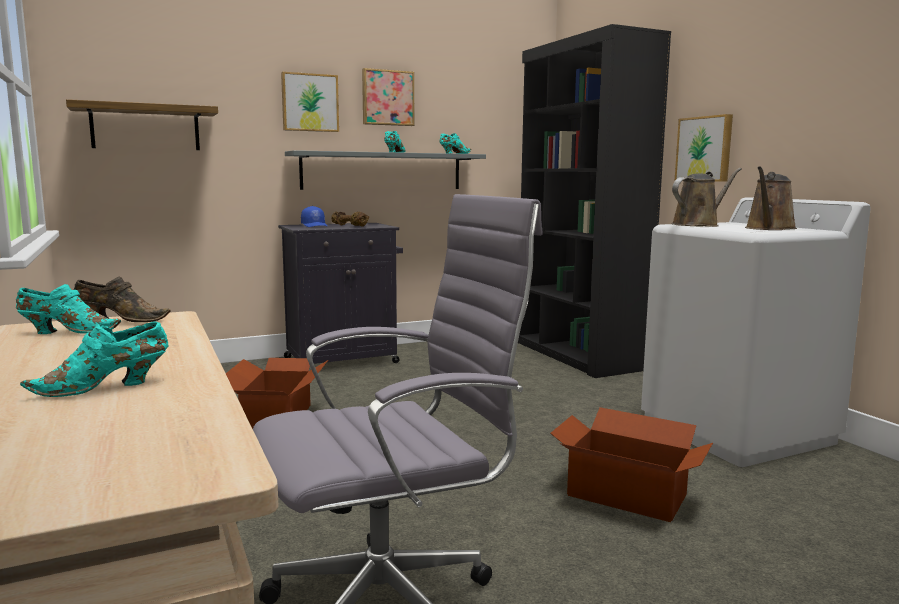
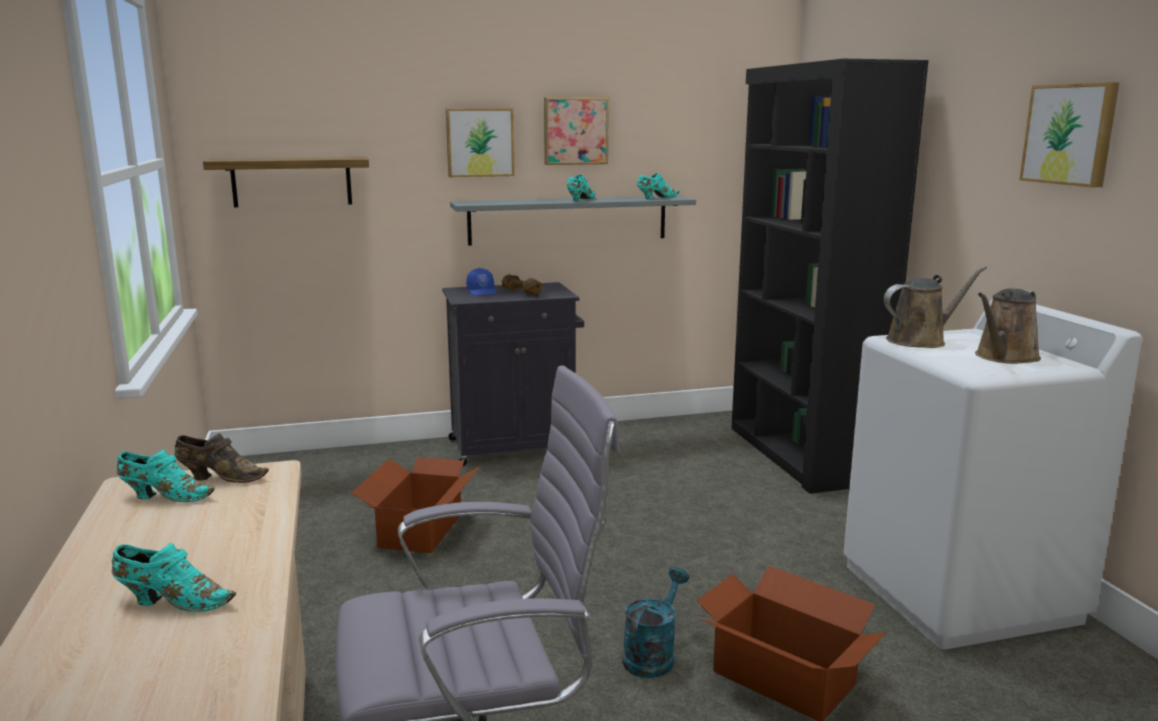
camera: 10 degrees right, 5 degrees up
(106, 387) = (172, 602): turquoise shoe -> turquoise shoe turned 150 degrees counterclockwise
(511, 488) = (652, 655): none -> turquoise watering can
(705, 149) = (961, 220): picture -> picture (1071, 134)

